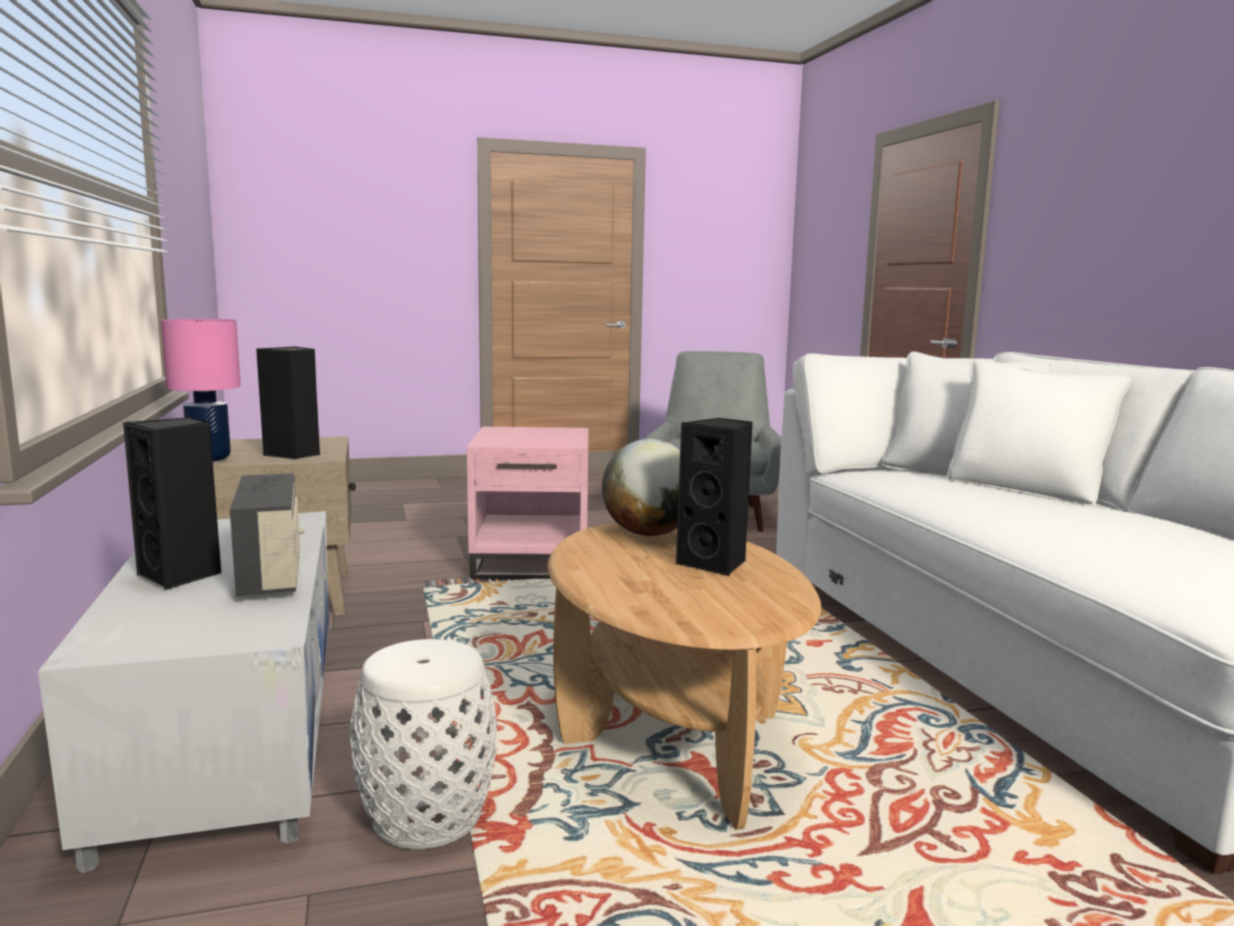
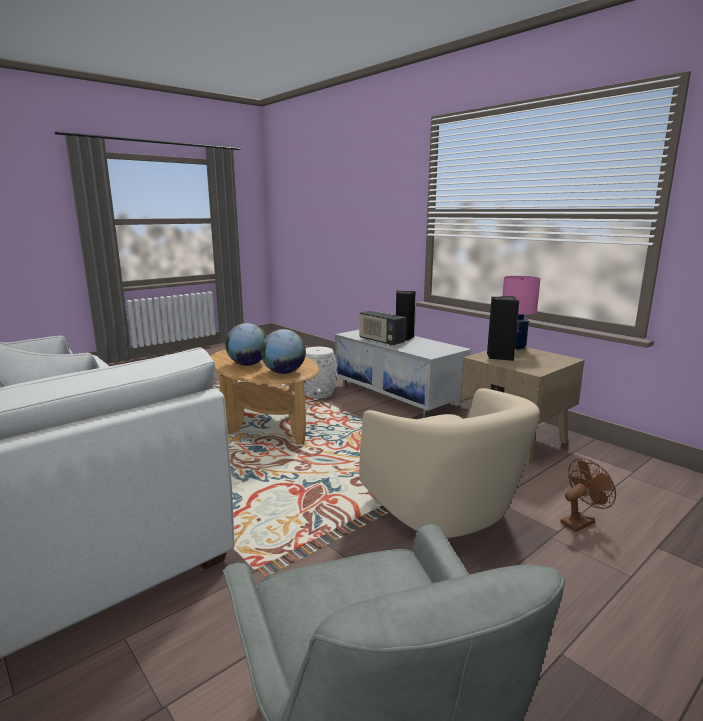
camera: 155 degrees right, 5 degrees up
(423, 536) = (580, 521): none -> brown fan
(533, 561) = (444, 512): pink side table -> beige armchair
(715, 564) = (248, 364): black speaker -> globe

